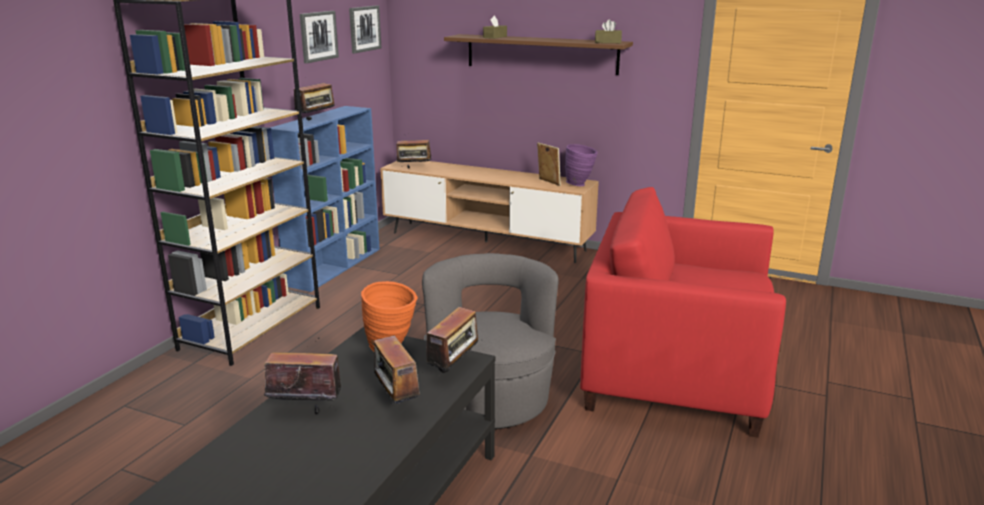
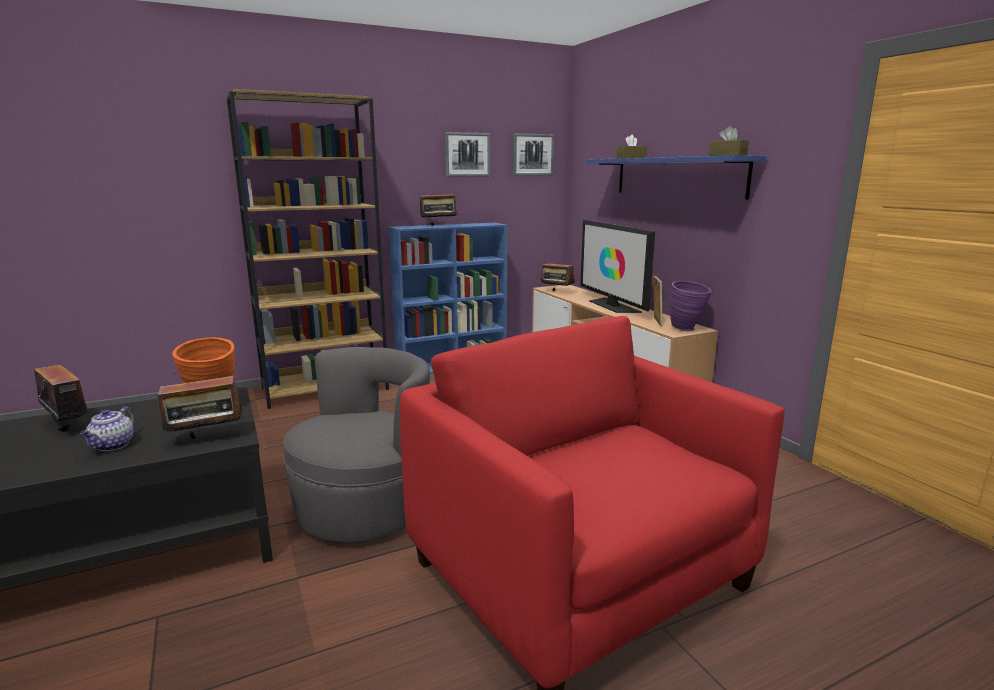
camera: 40 degrees right, 5 degrees down
(396, 402) = (112, 446): radio -> teapot
(488, 174) = (612, 306): none -> television
(541, 54) = (677, 176): brown shelf -> blue shelf

